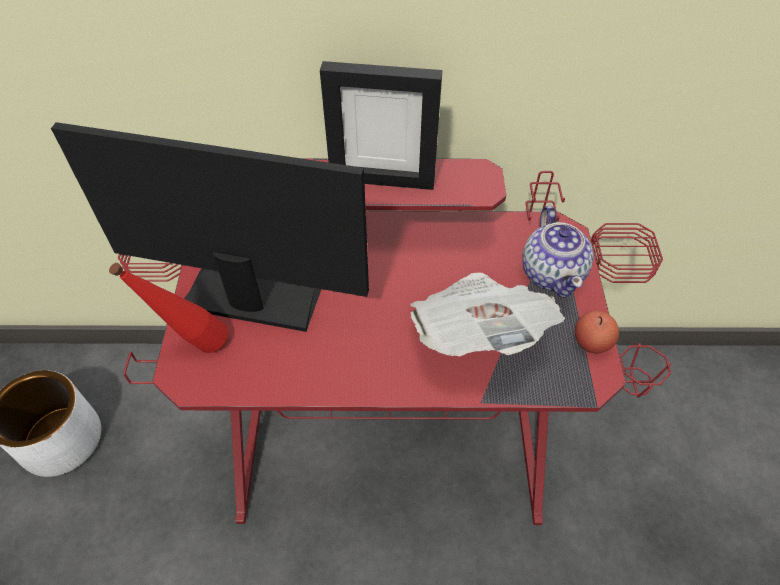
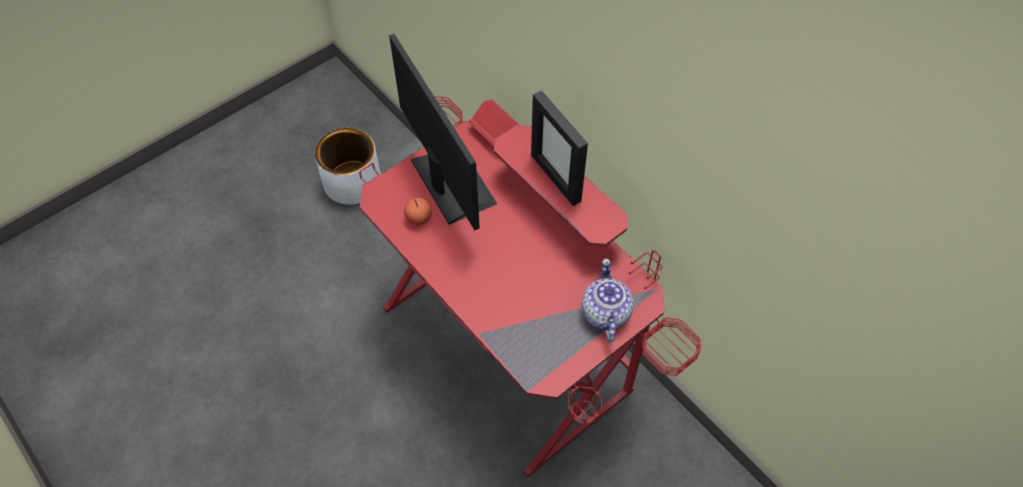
camera: 50 degrees right, 5 degrees up
(193, 347) = (395, 185): red bottle -> none
(478, 333) = (522, 303): newspaper -> none
(552, 273) = (605, 314): teapot -> teapot turned 135 degrees clockwise
(592, 342) = (570, 363): apple -> apple (419, 218)

